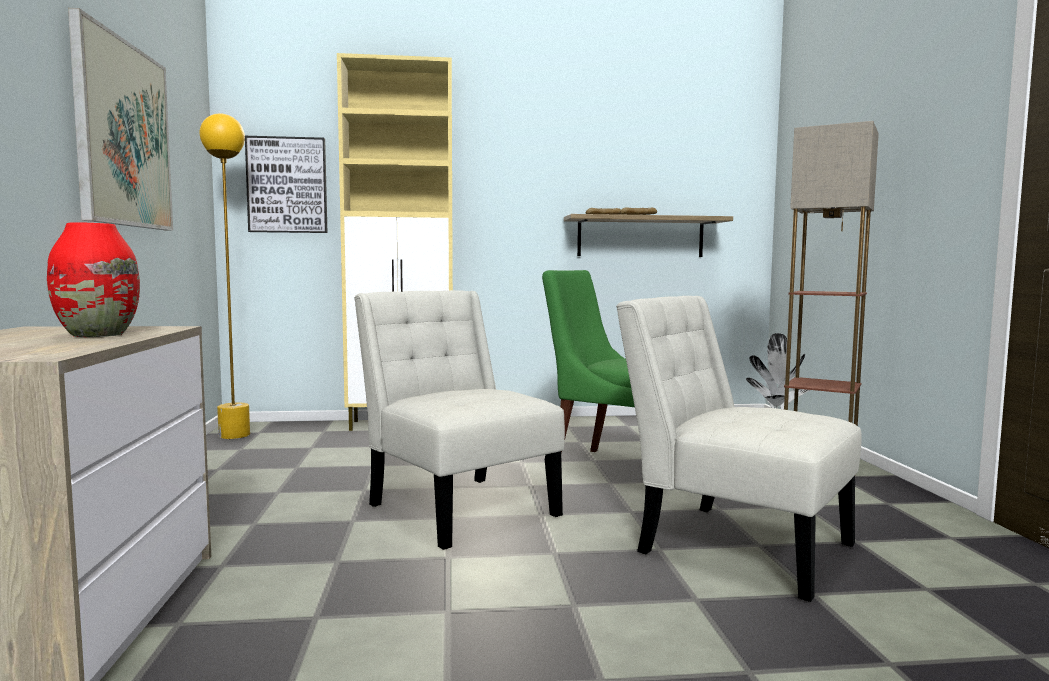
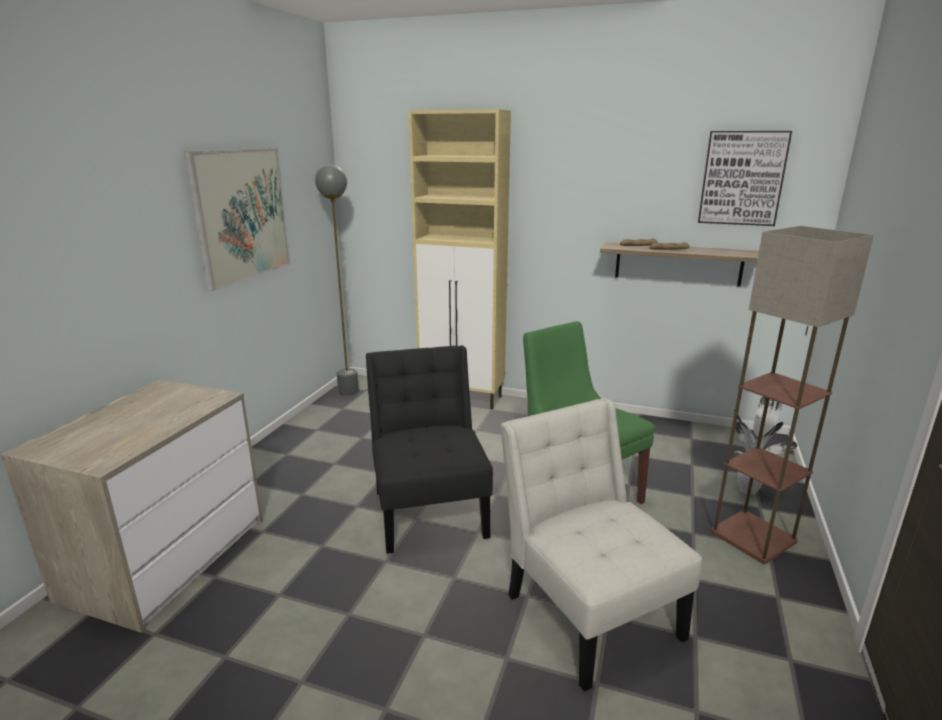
camera: 25 degrees right, 15 degrees up
(97, 335) = (169, 413): red vase -> none
(234, 435) = (348, 391): yellow floor lamp -> grey floor lamp
(287, 185) = (386, 208): picture -> picture (742, 178)
(458, 507) = (429, 509): white chair -> black chair

